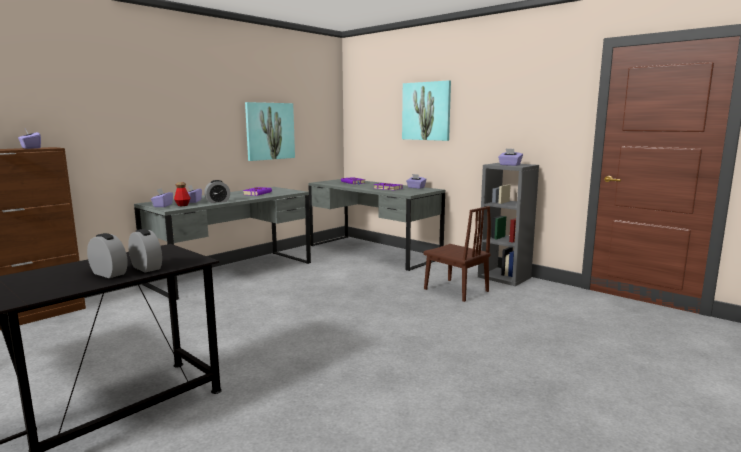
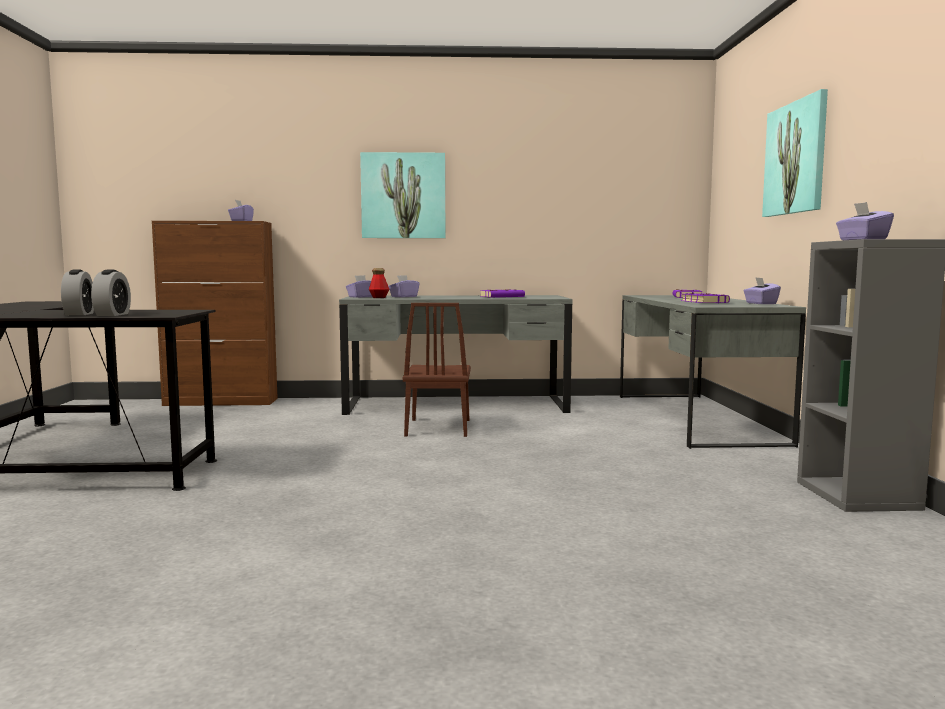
camera: 45 degrees right, 5 degrees down
(217, 202) = (423, 298): alarm clock -> none
(270, 131) = (559, 212): picture -> picture (403, 195)
(456, 290) = (703, 487): brown chair -> brown chair (438, 427)

